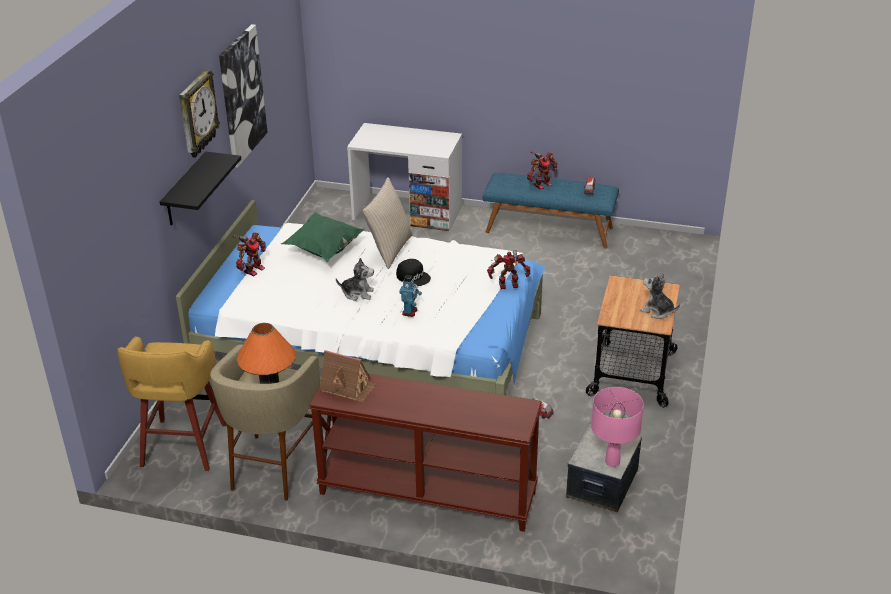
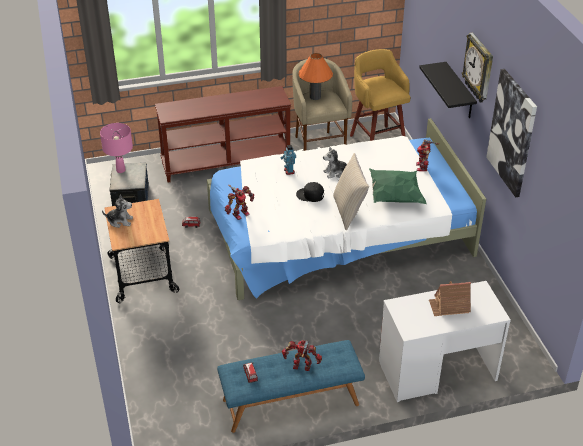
camera: 150 degrees right, 5 degrees up
(347, 387) = (270, 98): toy house -> toy house (449, 306)
(541, 184) = (302, 366): toy robot -> toy robot turned 75 degrees clockwise

